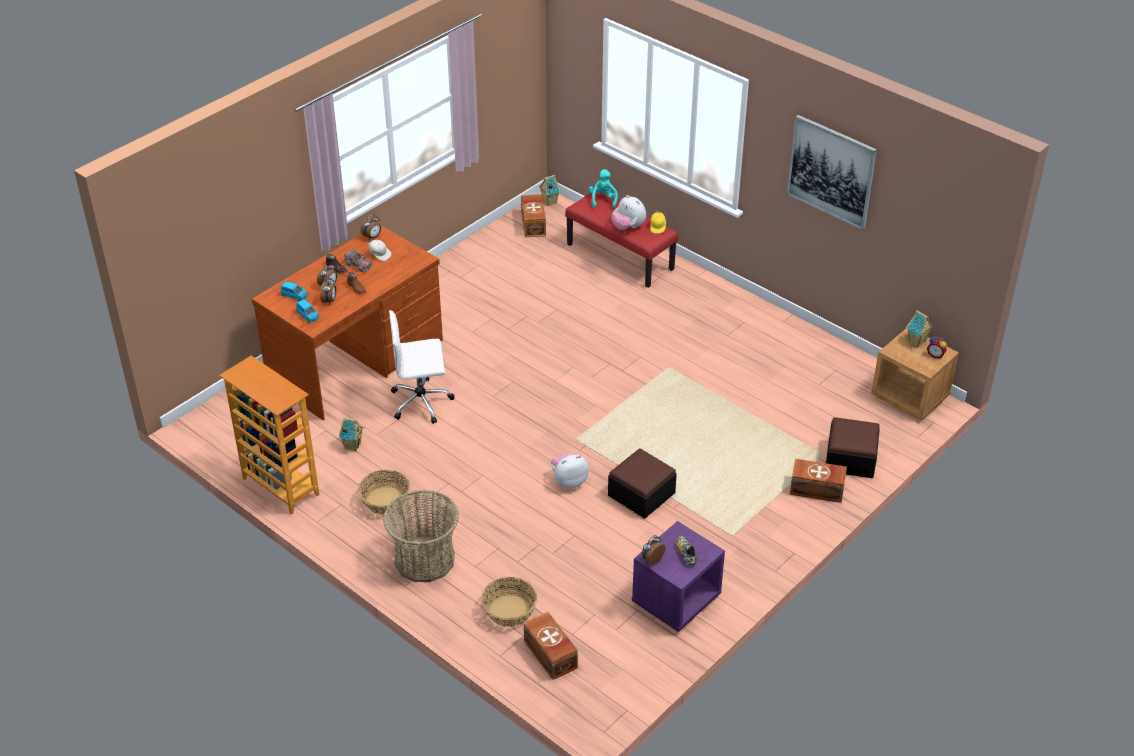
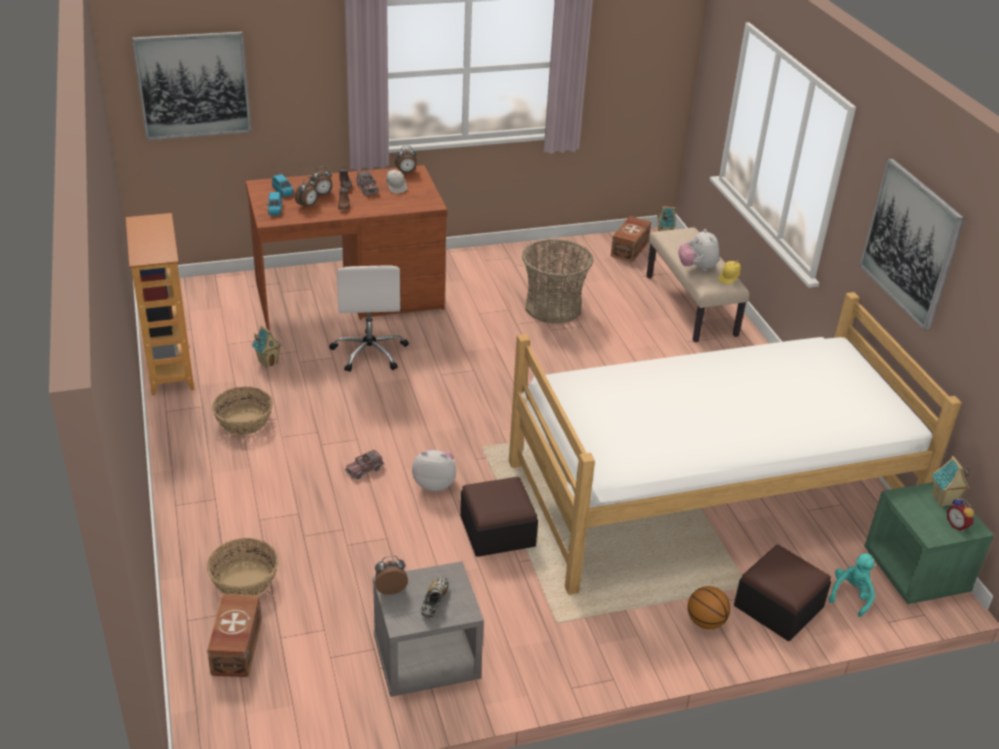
camera: 30 degrees right, 5 degrees down
(194, 234) = (193, 85): none -> picture
(422, 402) = (370, 352): white office chair -> white office chair turned 120 degrees counterclockwise
(425, 559) = (220, 490): basket -> basket (553, 307)
(511, 495) = (364, 469): none -> toy truck
(603, 200) = (694, 237): turquoise plush toy -> turquoise plush toy (851, 596)
(621, 257) = (691, 306): red bench -> beige bench
(676, 600) = (426, 661): purple nightstand -> grey nightstand
(752, 403) = (709, 496): none -> bed
(817, 490) = (705, 622): brown storage box -> basketball
(910, 397) = (916, 572): brown nightstand -> green nightstand

